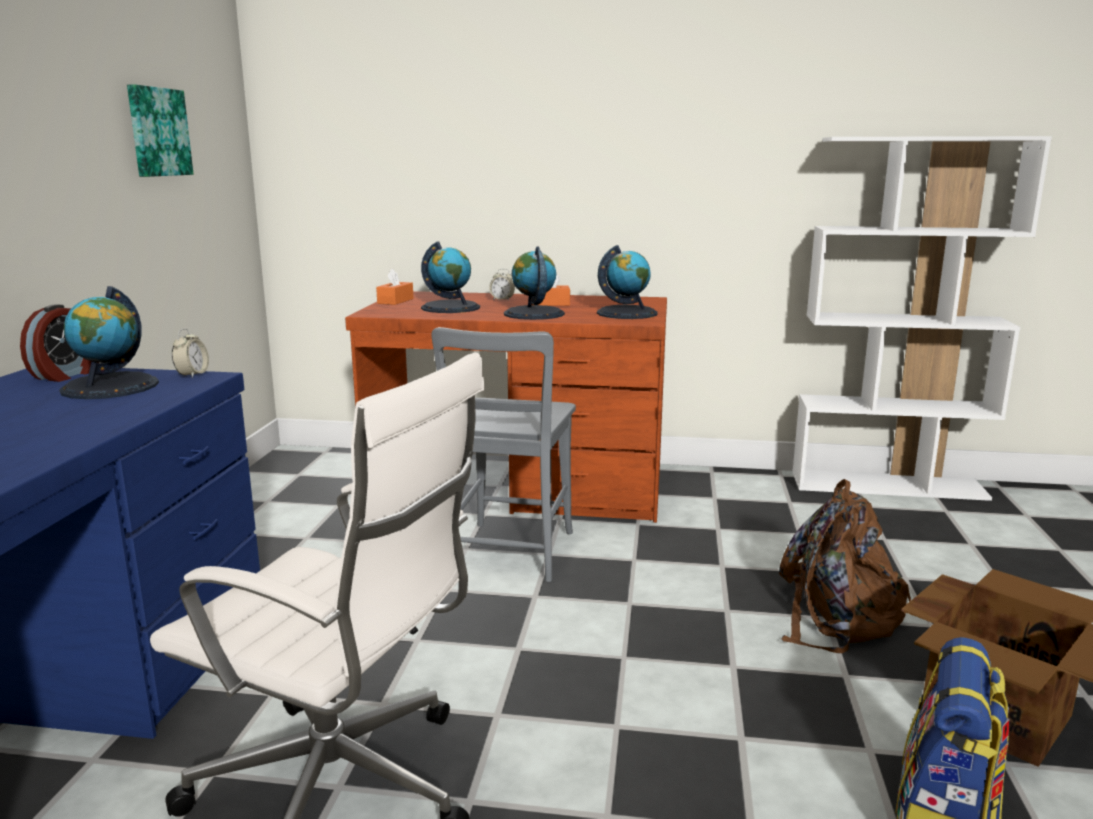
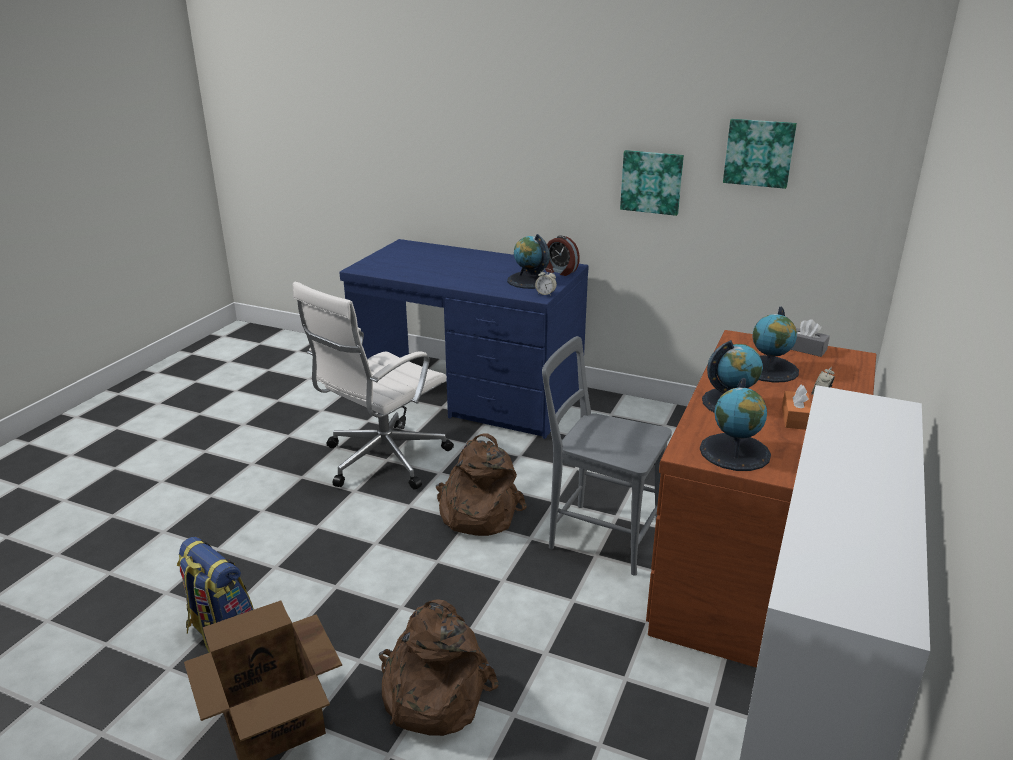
camera: 105 degrees right, 10 degrees up
(70, 192) = (652, 182): none -> picture
(395, 301) = (805, 349): orange tissue box -> grey tissue box
(495, 644) = (477, 513): none -> brown backpack

